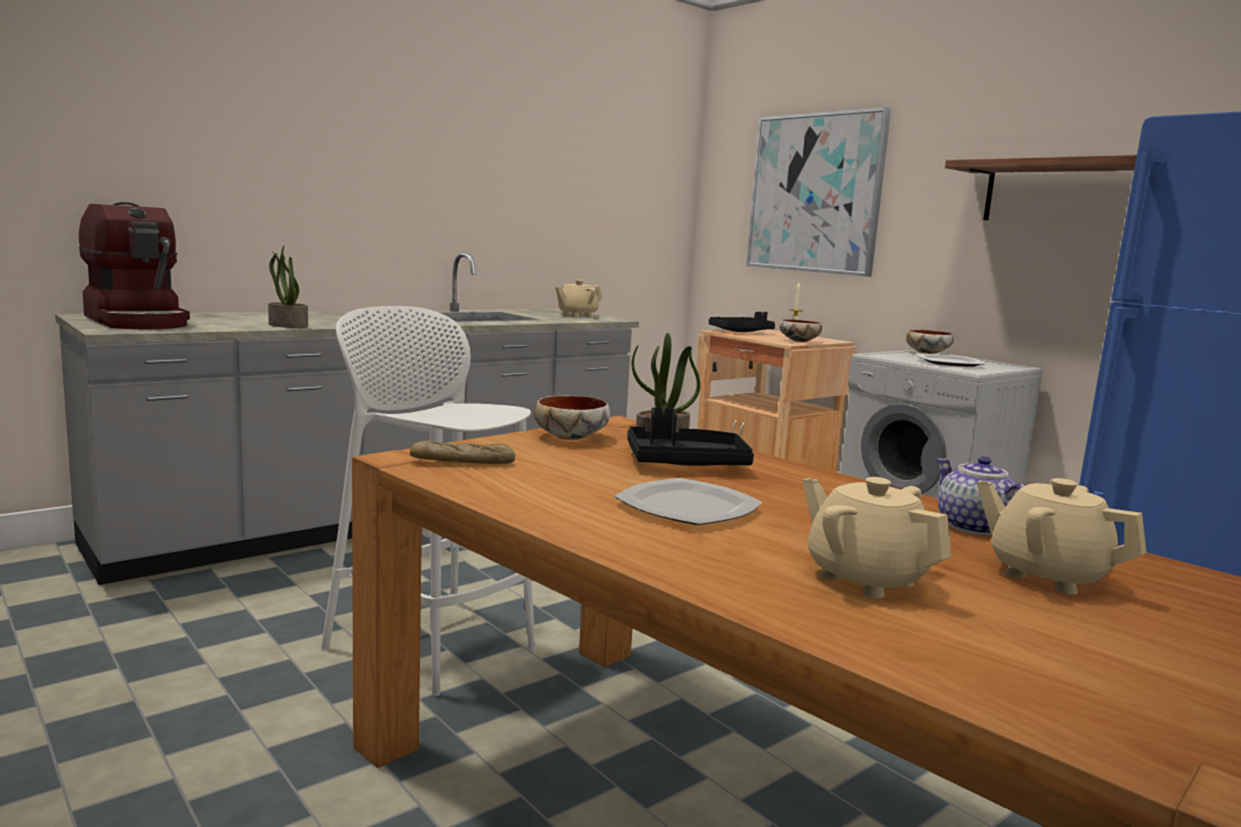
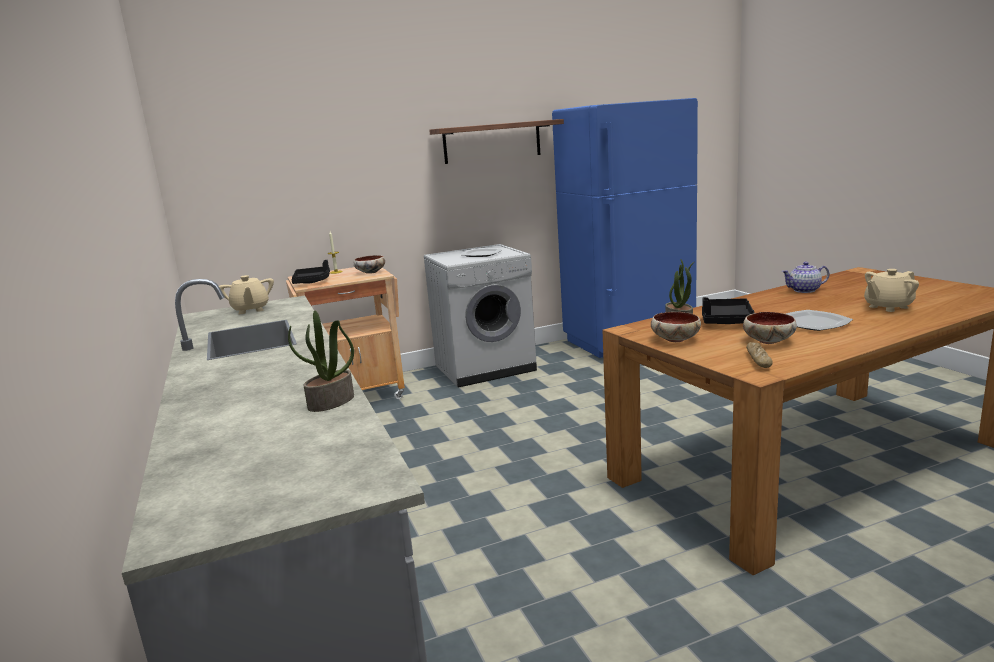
camera: 70 degrees left, 5 degrees up
(139, 321) = (270, 484): coffee machine -> none
(434, 643) = (603, 544): white stool -> none
(815, 193) = (304, 159): picture -> none
(928, 353) = (444, 254): bowl -> bowl (768, 341)
(1047, 575) = (859, 289): beige teapot -> none

